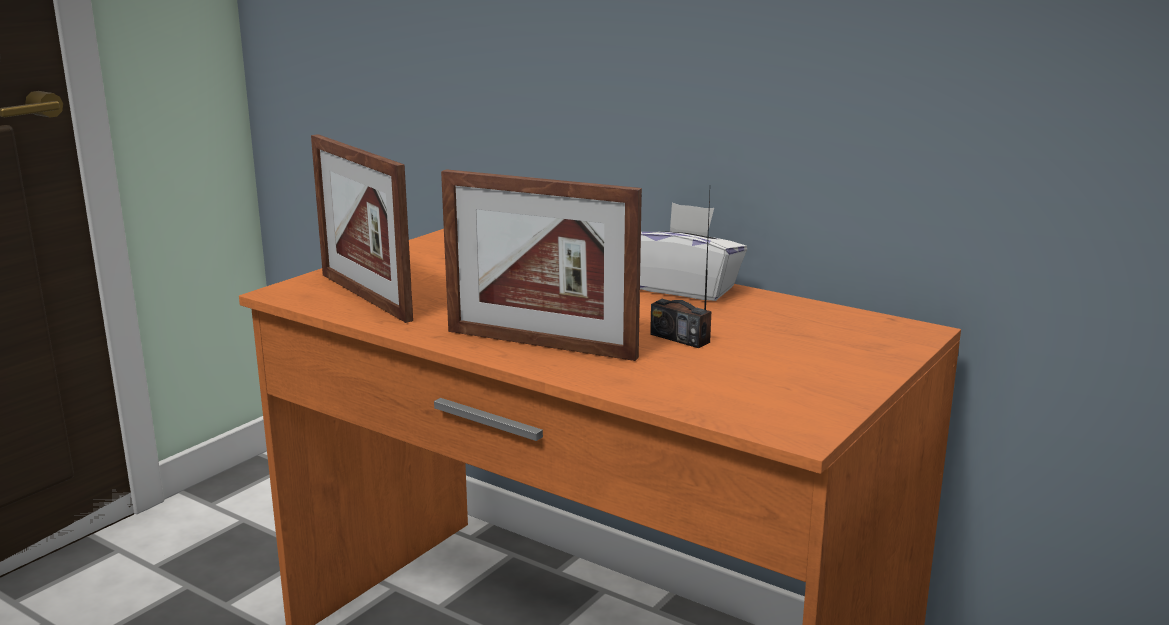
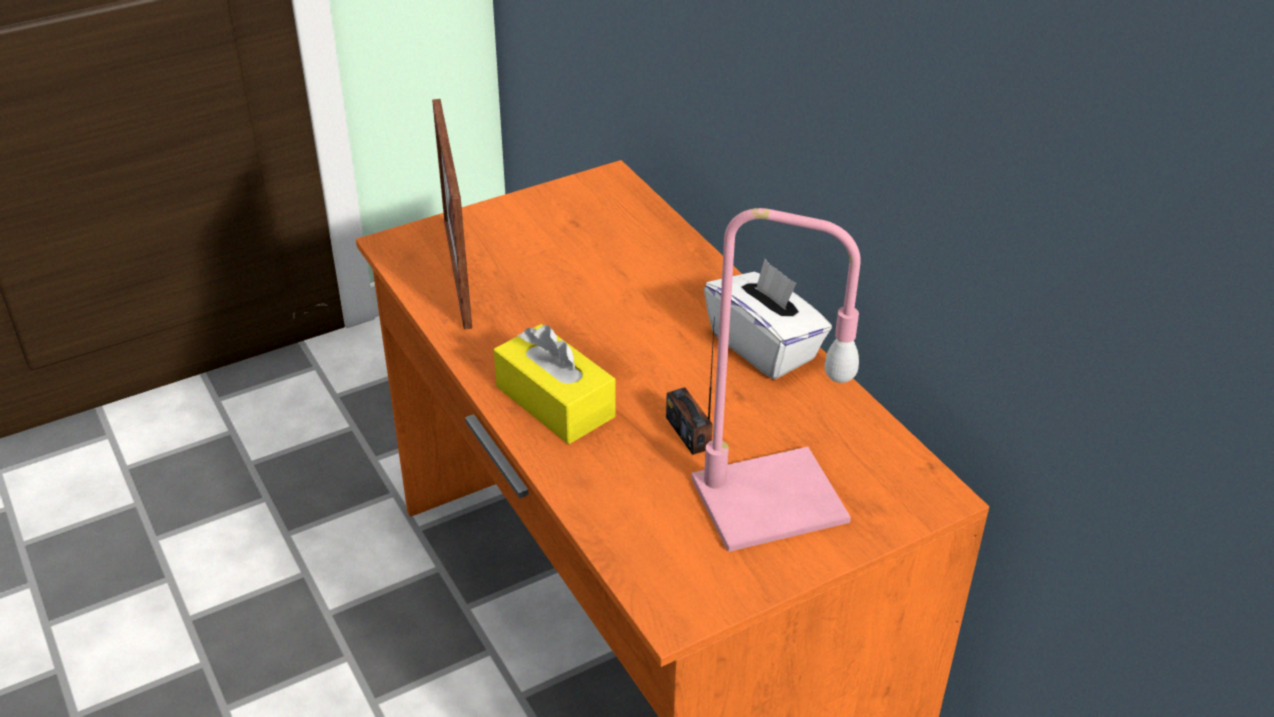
camera: 25 degrees right, 20 degrees up
(540, 344) = (555, 402): picture frame -> yellow tissue box
(792, 359) = (766, 502): none -> pink table lamp

